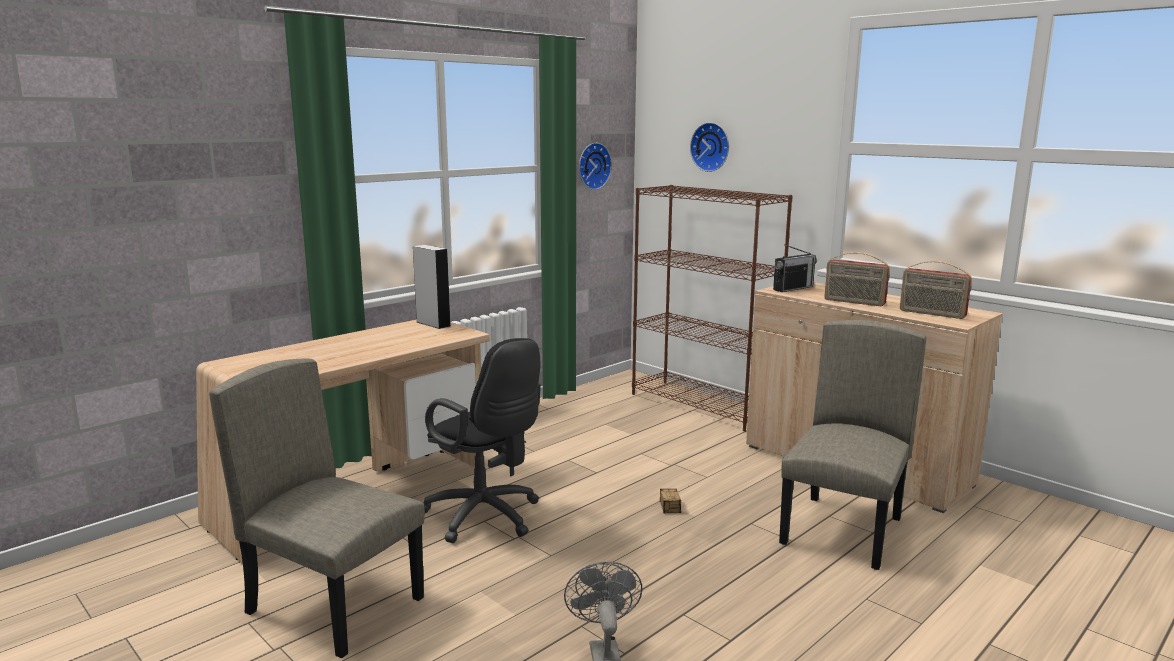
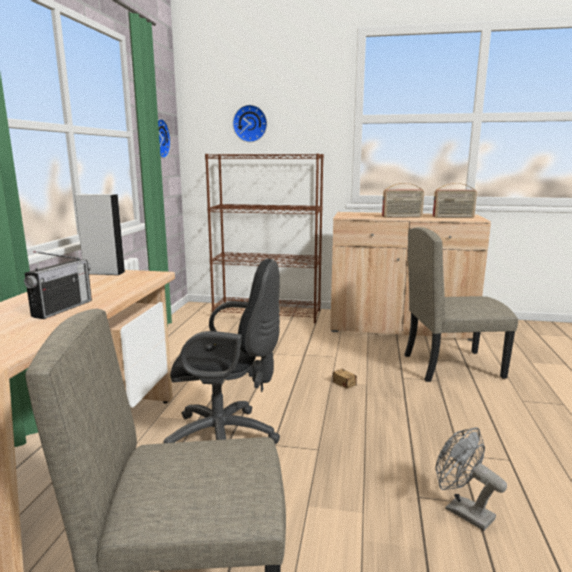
camera: 35 degrees left, 0 degrees up
(793, 288) = (350, 215): radio -> radio (63, 308)
(843, 531) = (452, 365): beige chair -> beige chair turned 90 degrees counterclockwise

